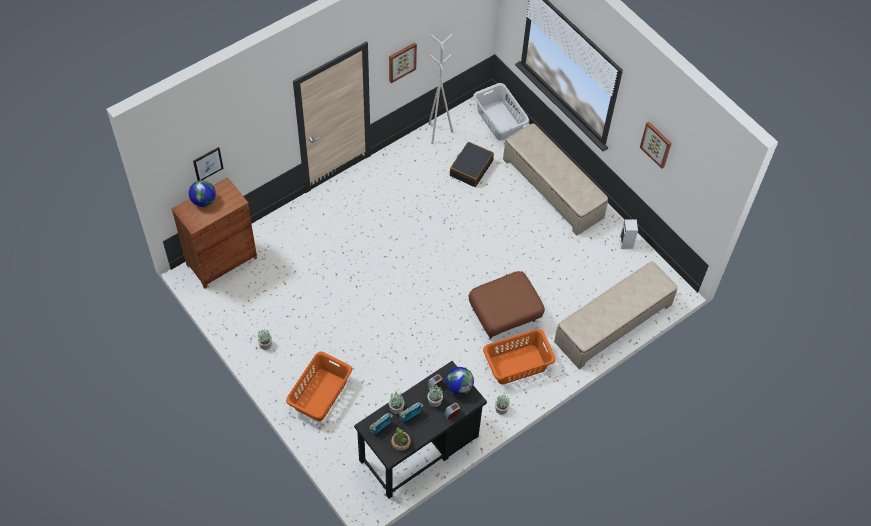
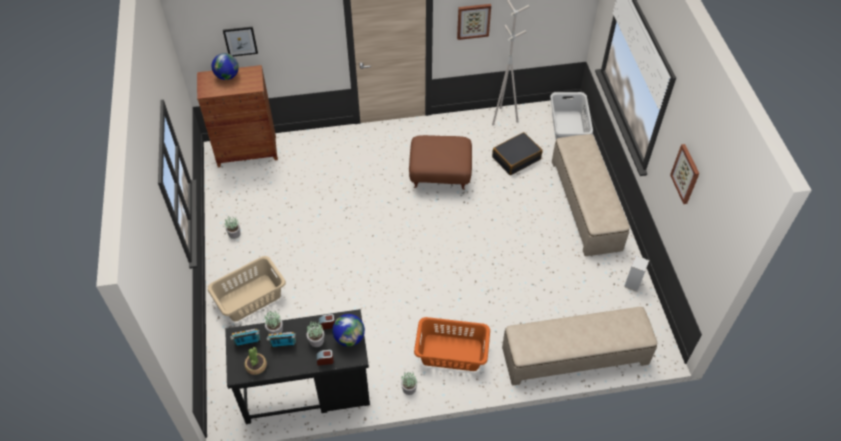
camera: 30 degrees right, 5 degrees down
(319, 395) = (250, 298): orange laundry basket -> beige laundry basket
(504, 316) = (466, 301): brown ottoman -> brown ottoman (439, 176)

